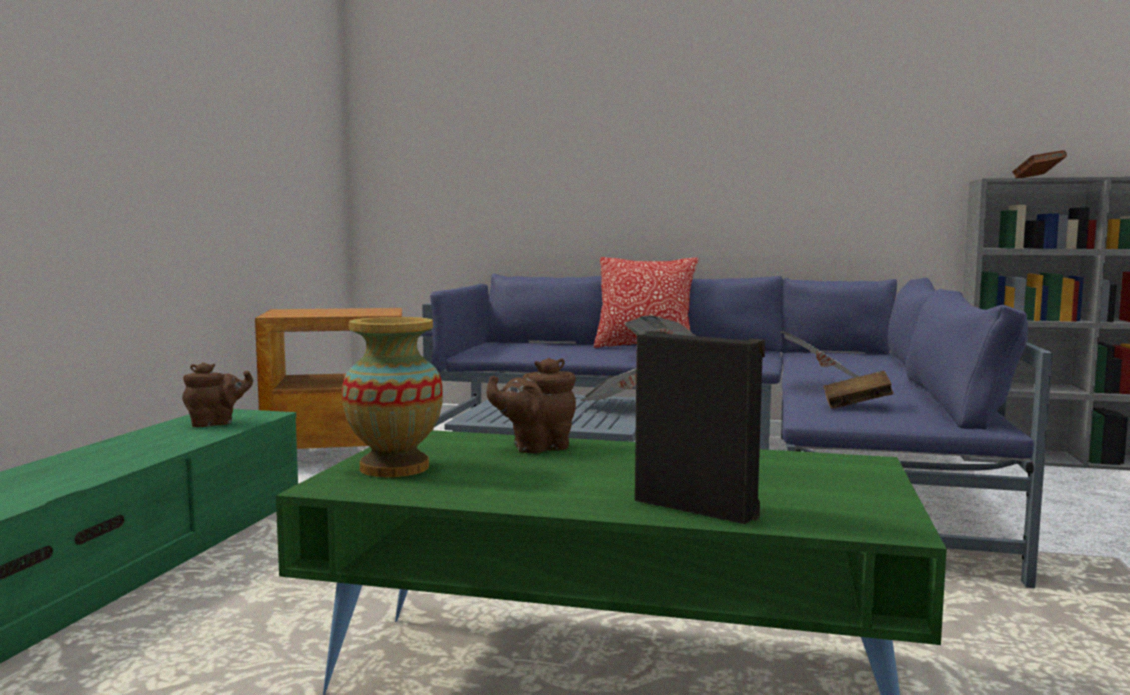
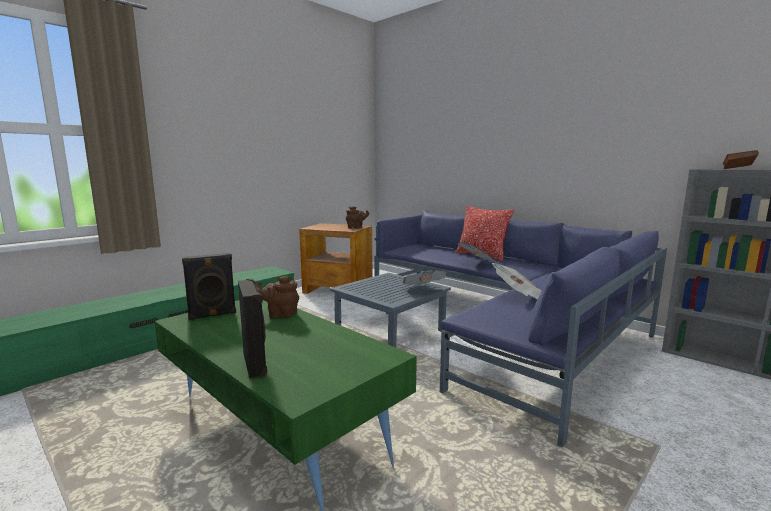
camera: 30 degrees right, 5 degrees up
(216, 424) = (258, 274): brown teapot -> brown teapot (356, 228)
(394, 468) = (212, 315): vase -> black speaker
(856, 406) = (498, 314): brown book -> none

